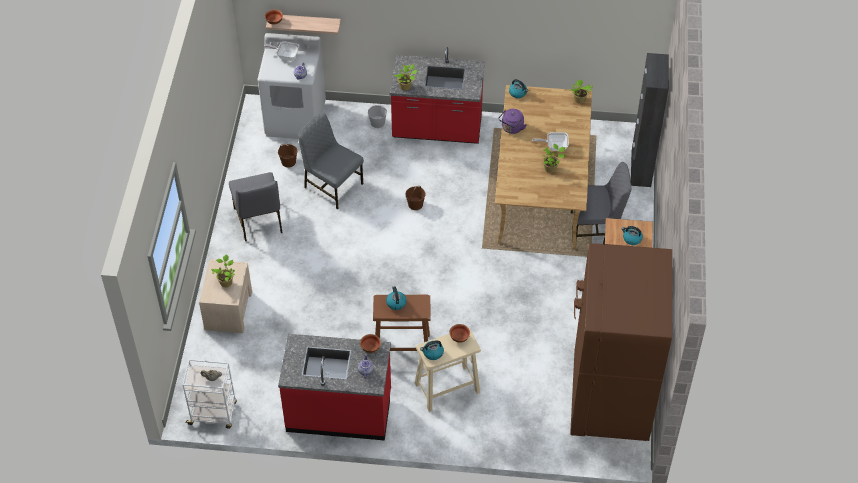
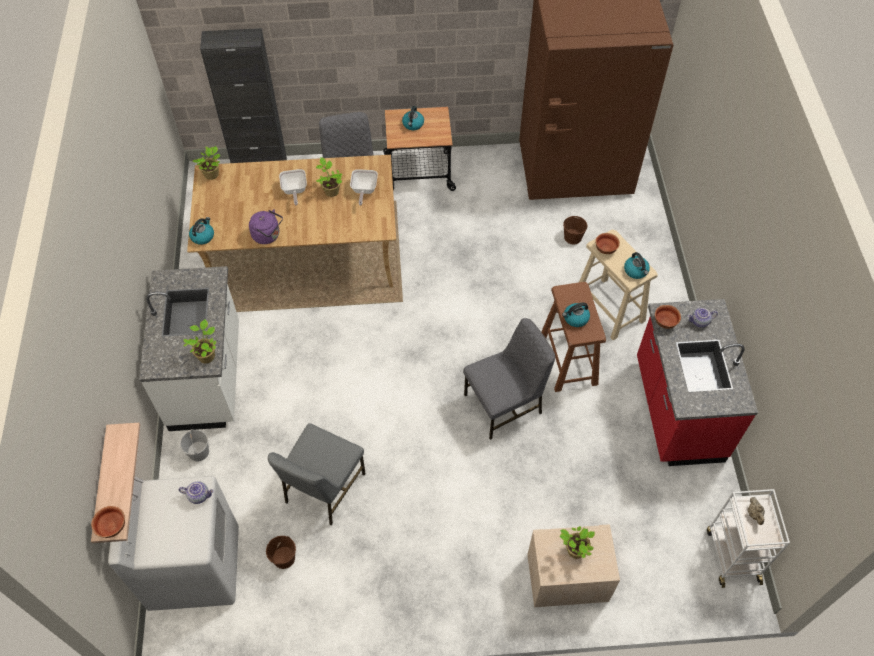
camera: 100 degrees left, 5 degrees up
(259, 221) = (402, 574): grey chair -> grey chair (504, 404)
(286, 56) = (152, 528): frying pan -> frying pan (364, 191)
(415, 204) = (343, 381): brown bucket -> brown bucket (572, 237)
(437, 129) = (208, 377): red counter -> white counter

